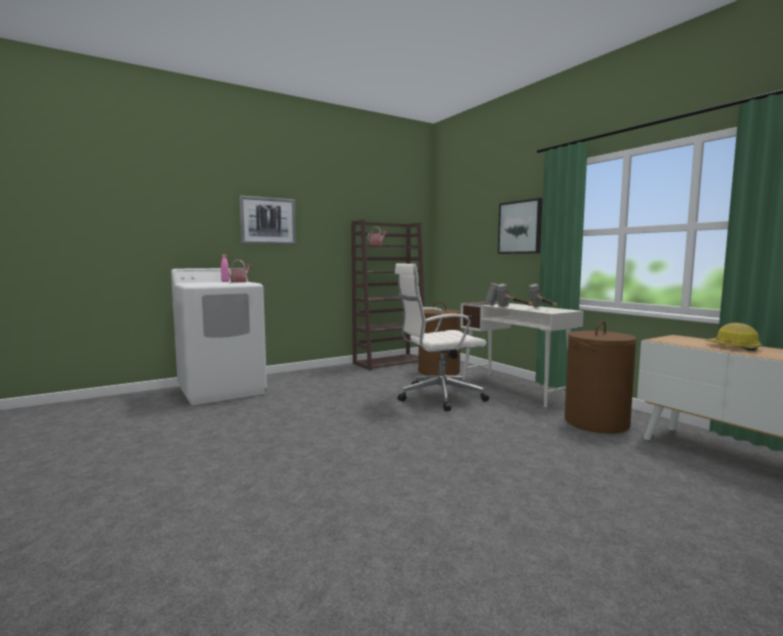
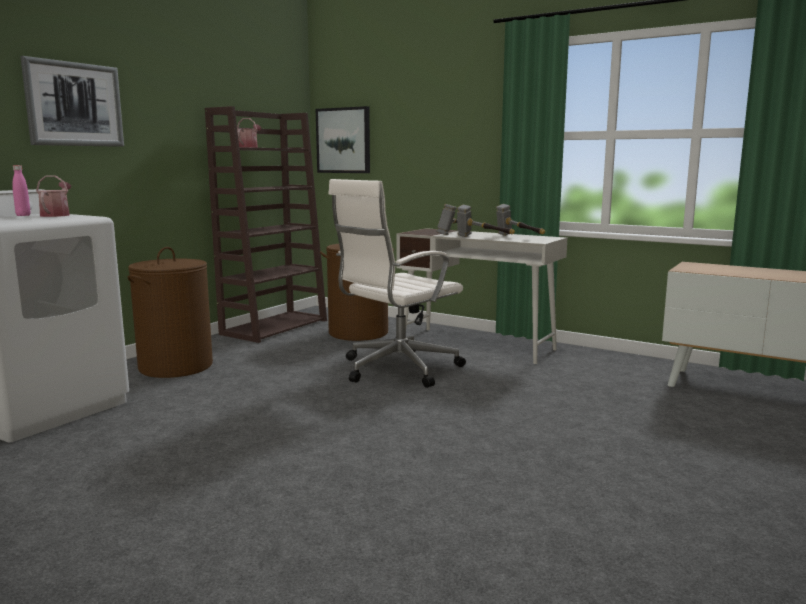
camera: 25 degrees left, 5 degrees up
(520, 227) = (463, 125): picture -> picture (343, 140)
(596, 422) = (605, 374): brown laundry basket -> brown laundry basket (176, 366)
(733, 347) = (762, 273): hard hat -> none

